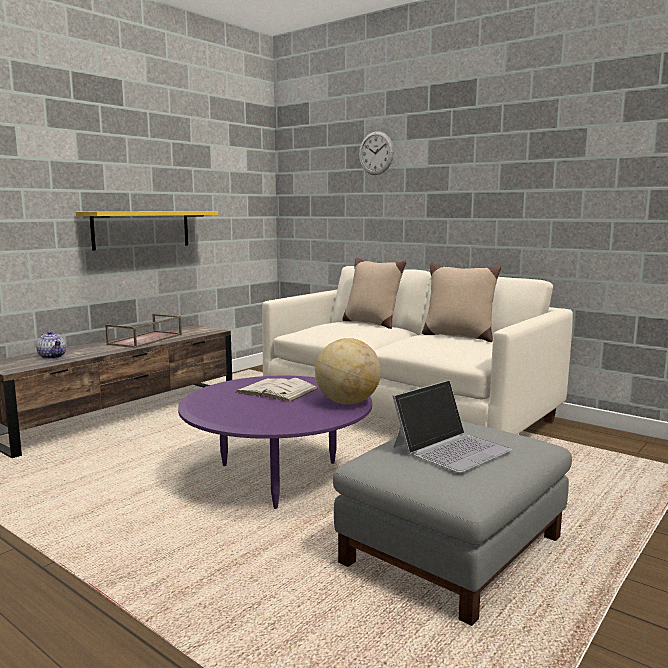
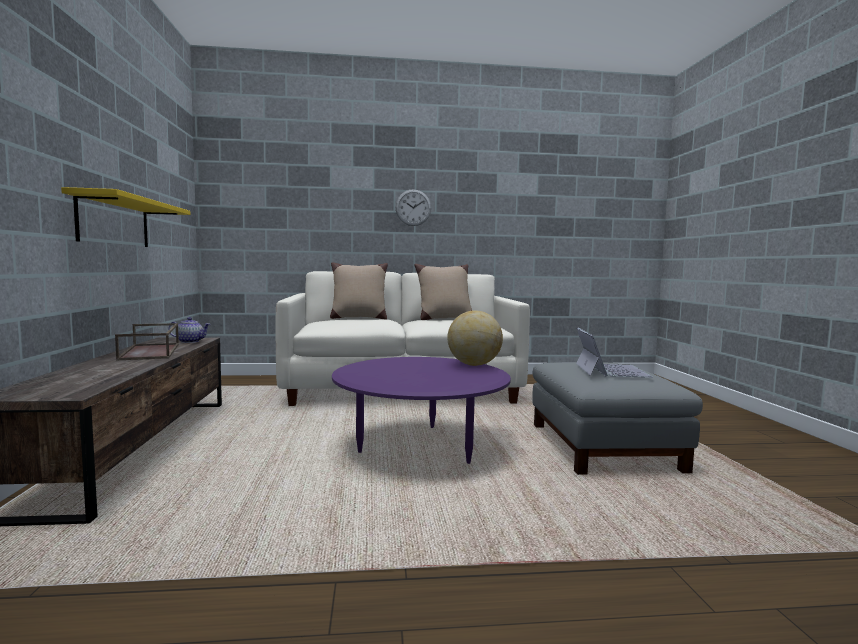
camera: 45 degrees left, 5 degrees down
(52, 356) = (83, 377): teapot -> teapot (190, 341)
(277, 390) = (404, 367): white book -> none
(376, 153) = (323, 174): wall clock -> wall clock (413, 207)

